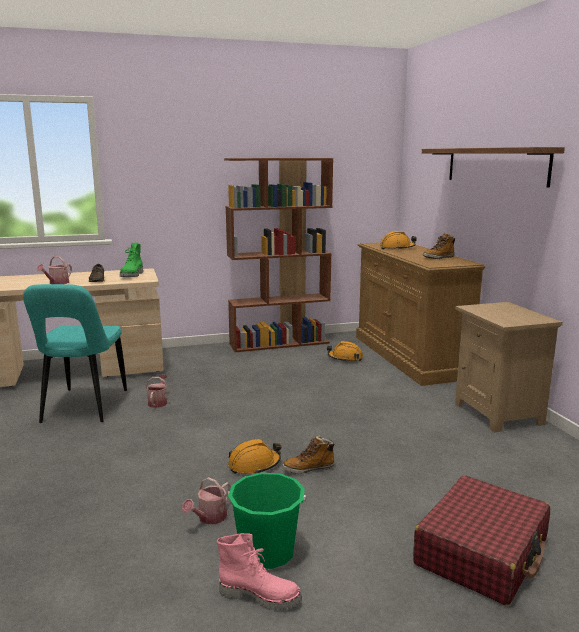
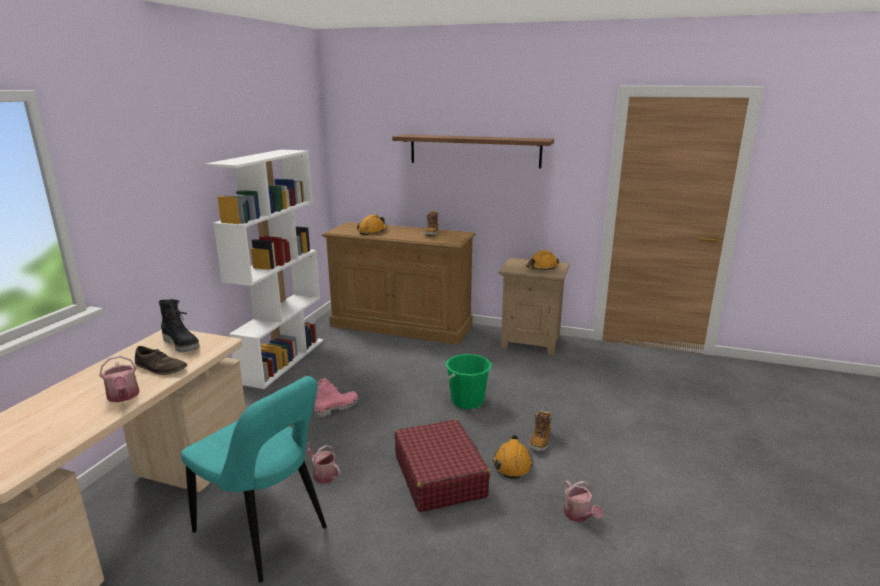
camera: 55 degrees left, 5 degrees up
(132, 275) = (182, 344): green boot -> black boot
(260, 596) = (693, 526): pink boot -> pink boot (336, 408)
(267, 552) = (643, 503): green bucket -> green bucket (467, 401)
(280, 343) = (282, 360): brown bookcase -> white bookcase
(345, 358) = (366, 348): orange hard hat -> orange hard hat (541, 268)
(482, 552) = (685, 423): red suitcase -> red suitcase (440, 476)

